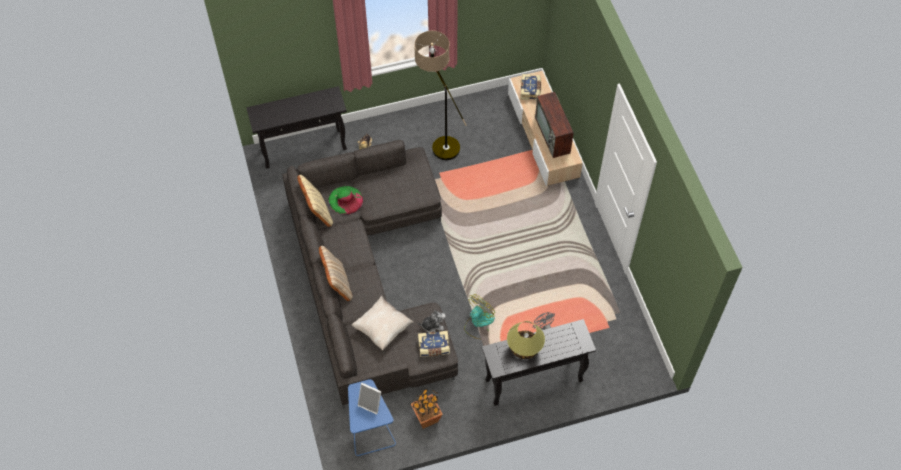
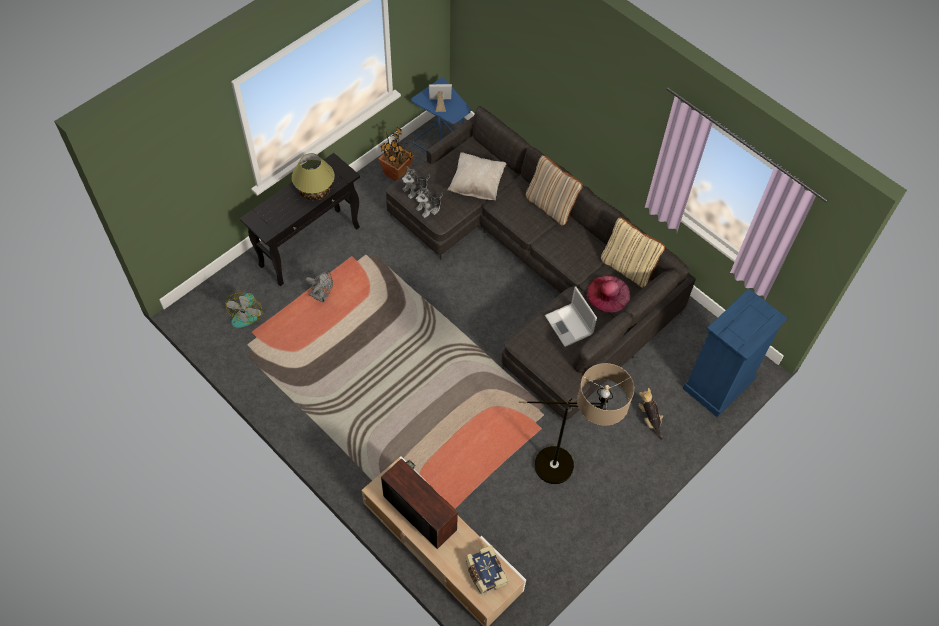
camera: 150 degrees right, 0 degrees up
(304, 148) = (718, 384): black console table -> blue dresser
(345, 200) = (608, 293): green hat -> pink hat
(388, 190) = (569, 325): none -> laptop
(434, 347) = (415, 189): book -> plush toy
(479, 323) = (395, 277): fan -> fan (247, 313)

